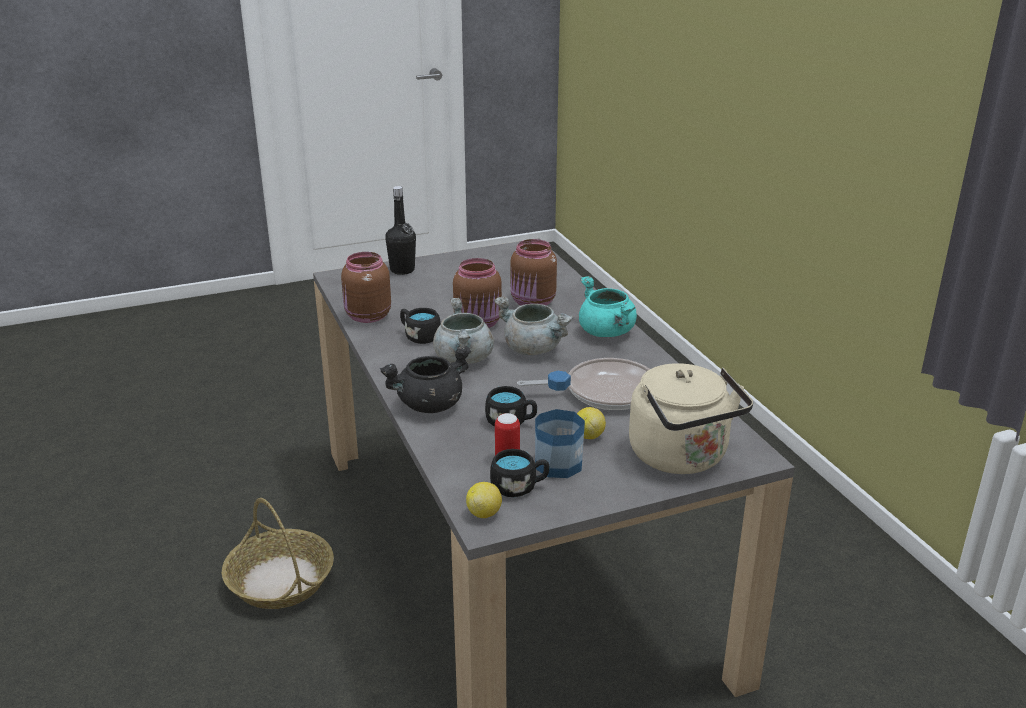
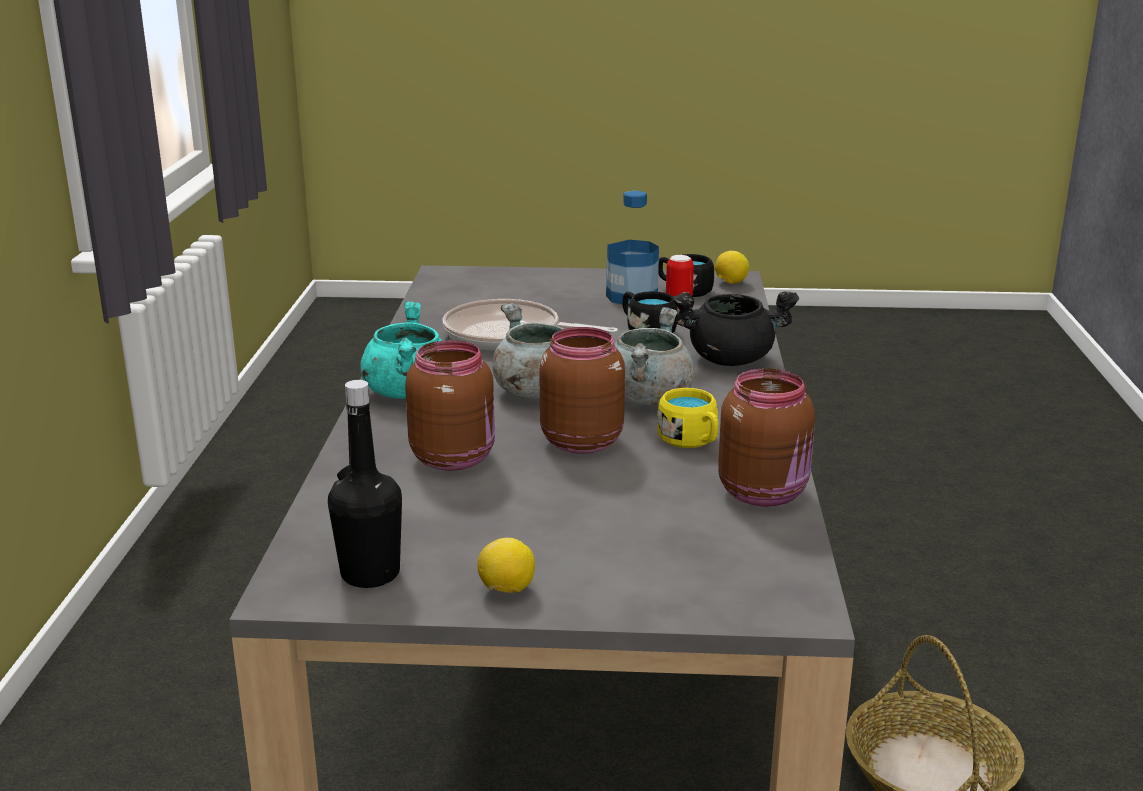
camera: 155 degrees left, 5 degrees down
(402, 270) = (637, 591): black bottle -> black bottle (370, 574)
(419, 336) = (691, 441): black mug -> yellow mug
(588, 436) = (577, 308): lemon -> lemon (506, 590)
(682, 458) = (509, 282): beige kettle -> none

